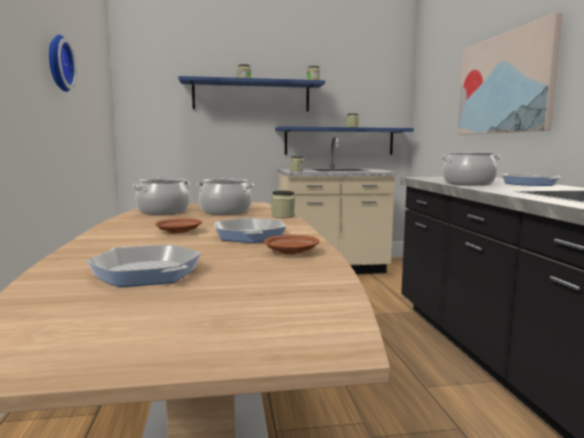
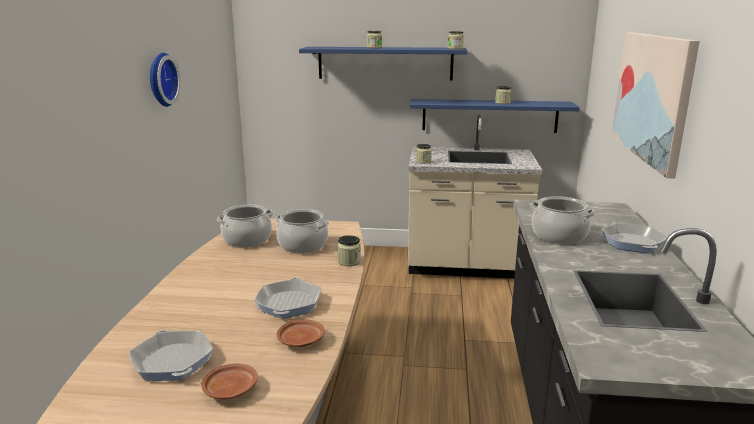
camera: 15 degrees right, 10 degrees up
(179, 232) = (235, 288): brown plate -> brown plate (230, 389)

